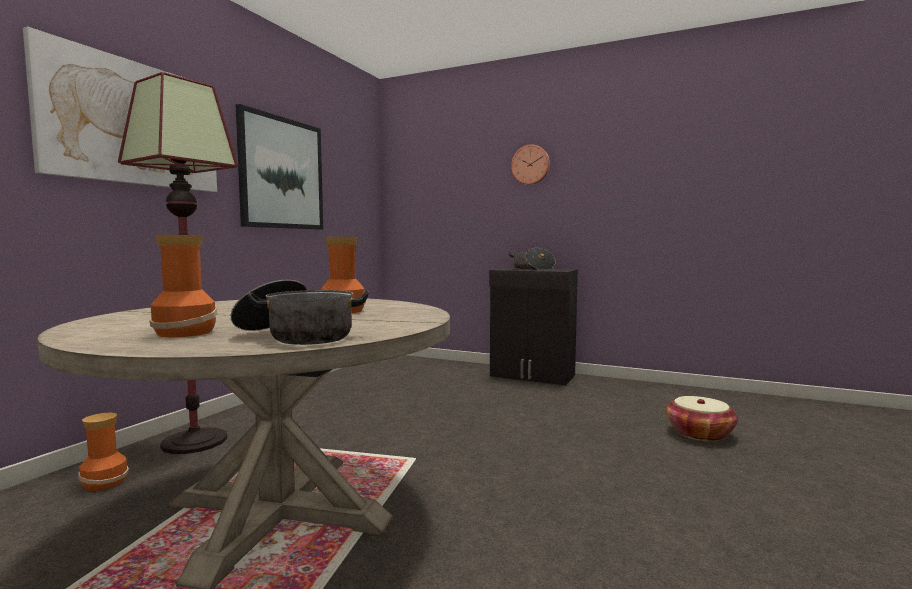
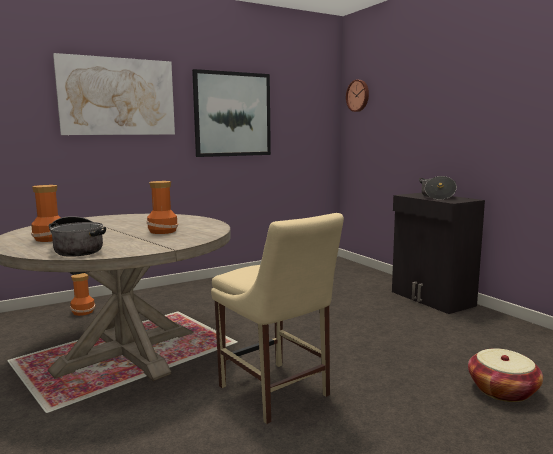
camera: 35 degrees right, 5 degrees up
(195, 441) = (144, 299): floor lamp -> none
(530, 165) = (451, 90): wall clock -> wall clock (358, 95)
(546, 497) = (276, 393): none -> beige chair

